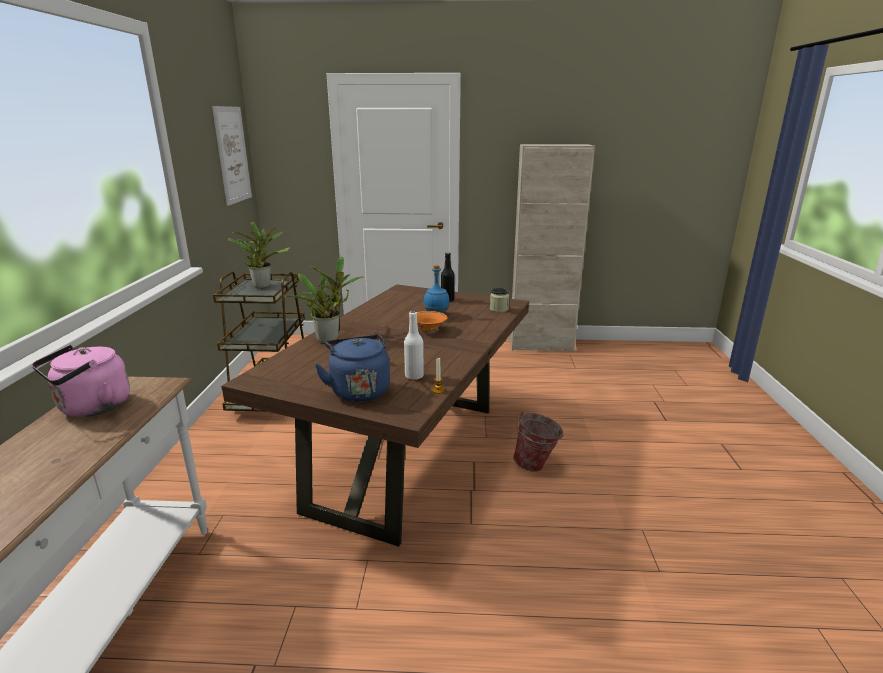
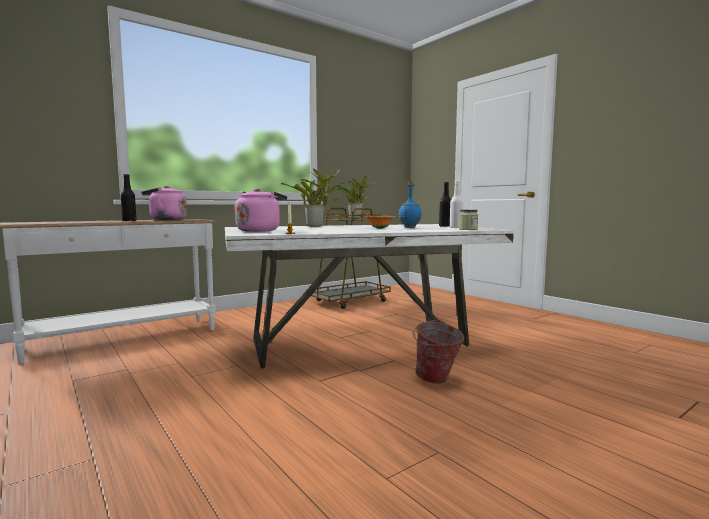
camera: 50 degrees right, 15 degrees down
(79, 447) = (129, 221): none -> black bottle
(232, 155) = (386, 144): picture -> none
(359, 390) = (259, 230): blue kettle -> pink kettle
(407, 455) = (359, 342): brown dining table -> white dining table
(414, 376) = (301, 231): white bottle -> white bottle (456, 227)
(541, 346) = (626, 332): beige cabinet -> none

